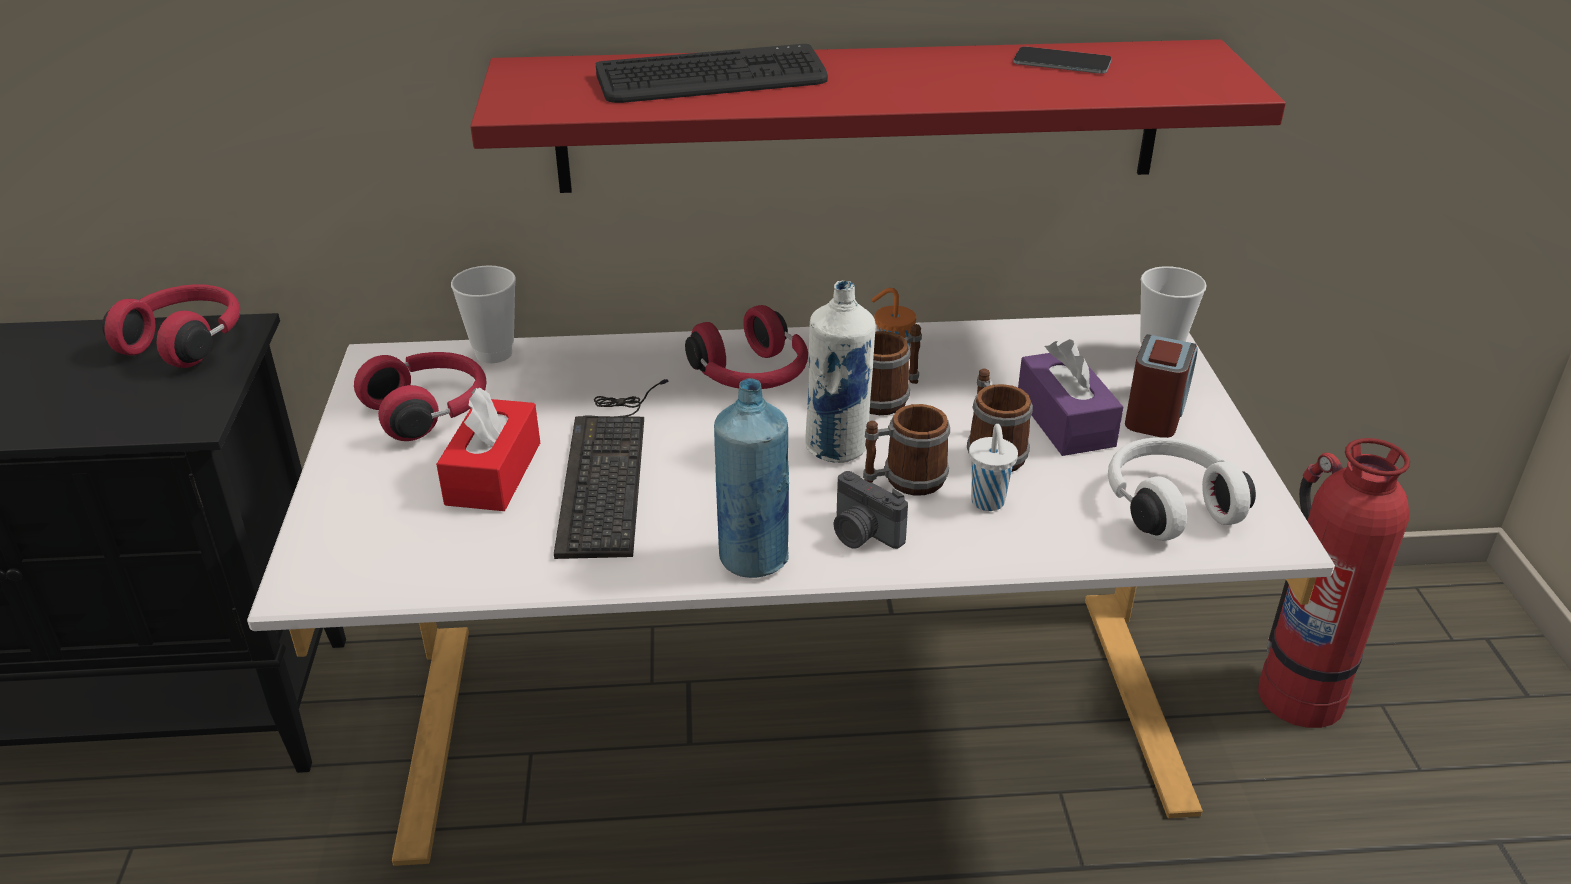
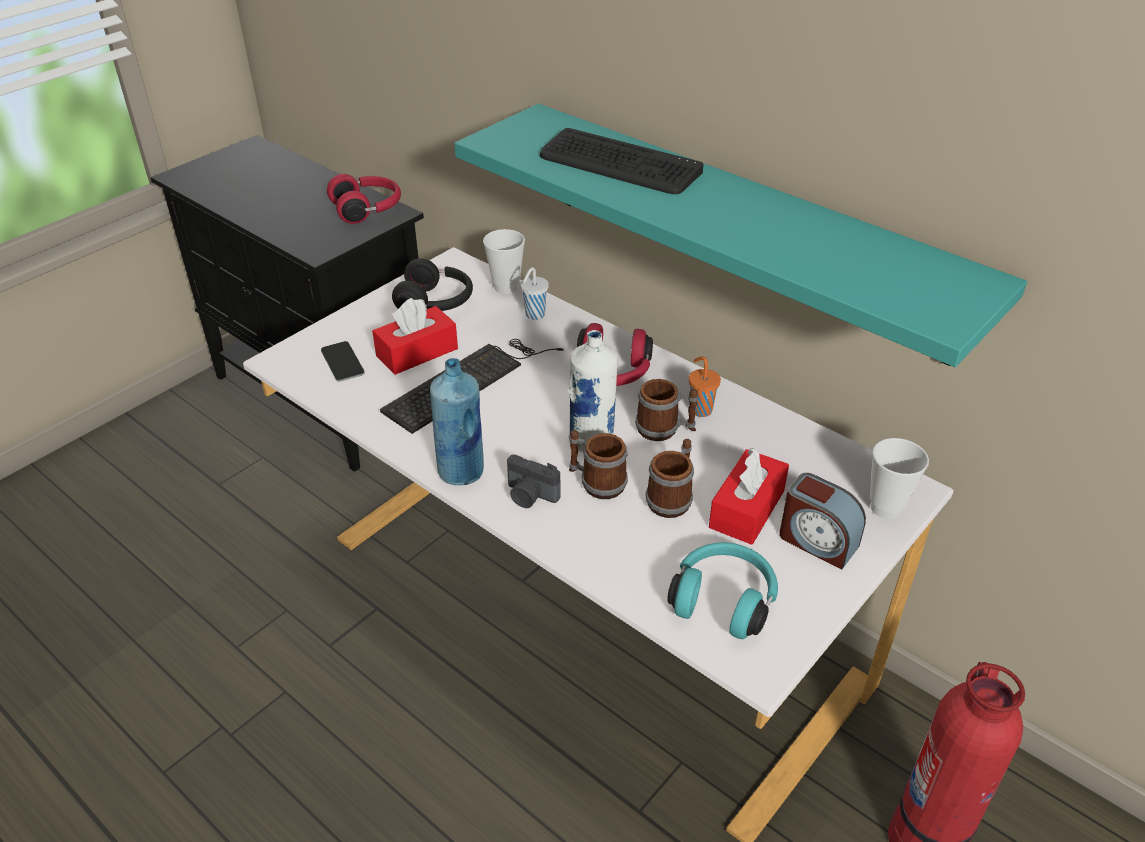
camera: 45 degrees right, 5 degrees up
(430, 411) = (436, 303): red headphones -> black headphones
(860, 116) = (743, 228): red shelf -> turquoise shelf
(862, 534) = (530, 496): camera -> camera turned 60 degrees counterclockwise
(988, 503) = (621, 525): white cup -> white cup (534, 315)
(1062, 62) = (858, 245): phone -> phone (342, 362)
(1065, 421) = (747, 509): purple tissue box -> red tissue box
(1156, 412) = (817, 541): alarm clock -> alarm clock turned 60 degrees clockwise
(1168, 505) = (723, 599): white headphones -> turquoise headphones

